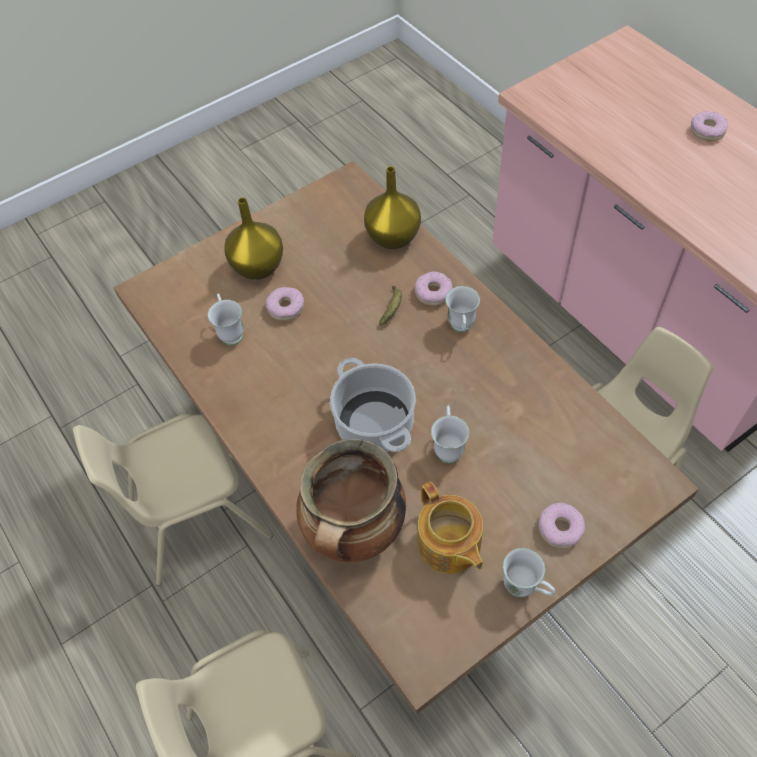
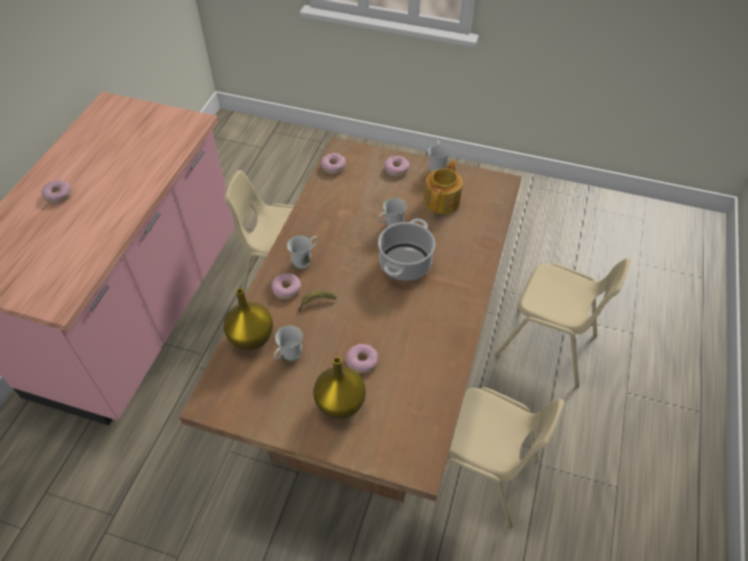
camera: 130 degrees left, 5 degrees down
(230, 332) = (408, 380): white mug -> white mug (288, 357)
(355, 533) = (472, 236): cooking pot -> none
(620, 449) = (333, 166): none -> donut

